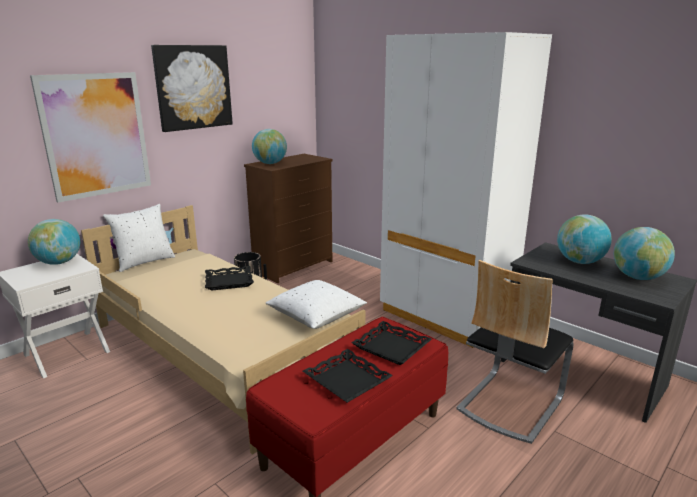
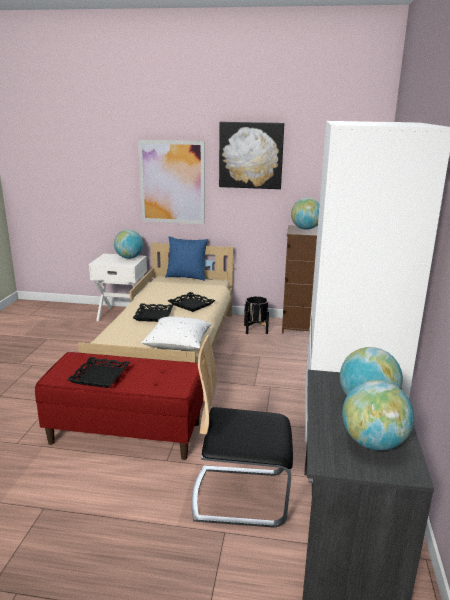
camera: 55 degrees right, 0 degrees up
(144, 262) = (186, 277): white pillow -> blue pillow
(392, 347) = (158, 379): black tray -> black tray (154, 315)

